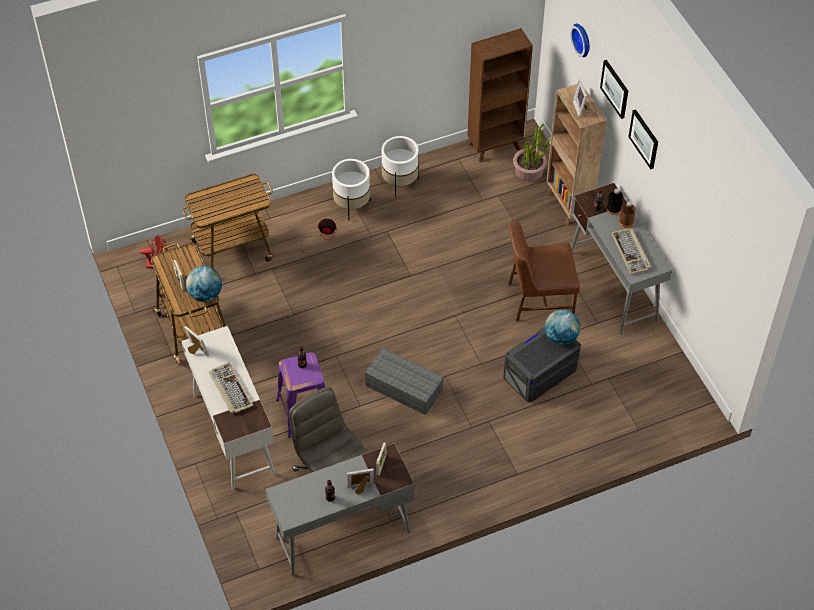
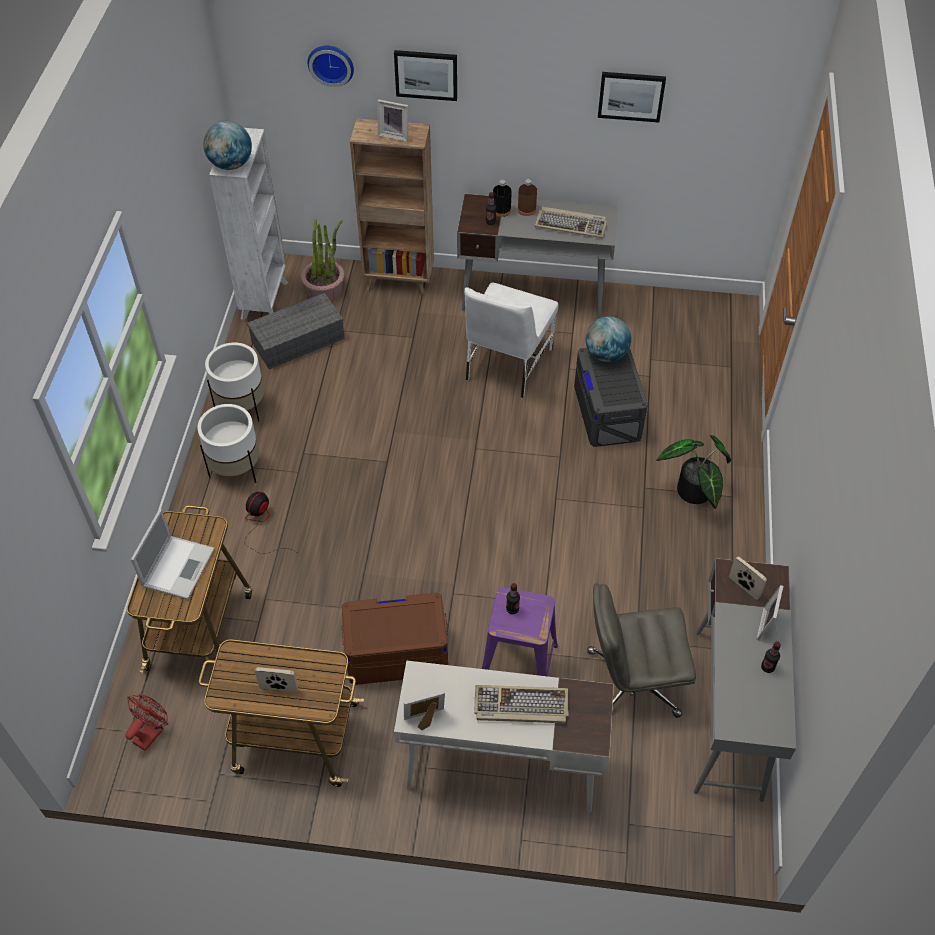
camera: 60 degrees left, 0 degrees up
(205, 294) = (325, 666): globe -> globe (231, 164)
(226, 200) = (178, 566): none -> laptop
(276, 348) = (396, 653): none -> brown storage box
(402, 388) = (546, 547): grey storage box -> grey storage box (297, 341)
(496, 146) = (265, 299): brown bookcase -> white bookcase
(503, 451) = (693, 494): none -> potted plant
(539, 299) = (507, 365): brown chair -> white chair
(644, 138) = (510, 91): picture -> picture (631, 96)

